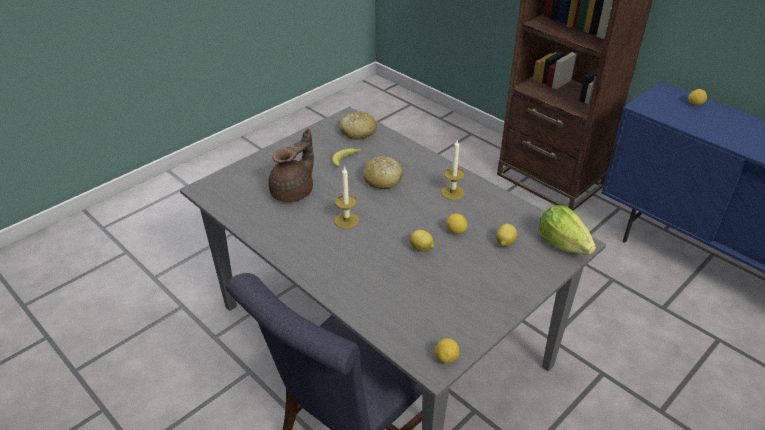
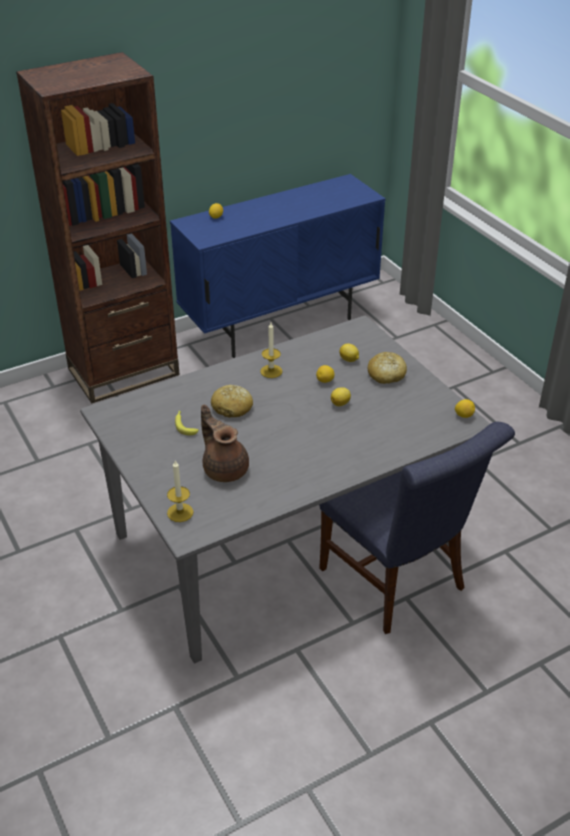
camera: 75 degrees left, 0 degrees up
(346, 220) = (285, 440): candle -> candle (180, 512)
(357, 132) = (138, 410): bread -> bread (386, 375)
(563, 244) = (360, 333): lettuce -> none

